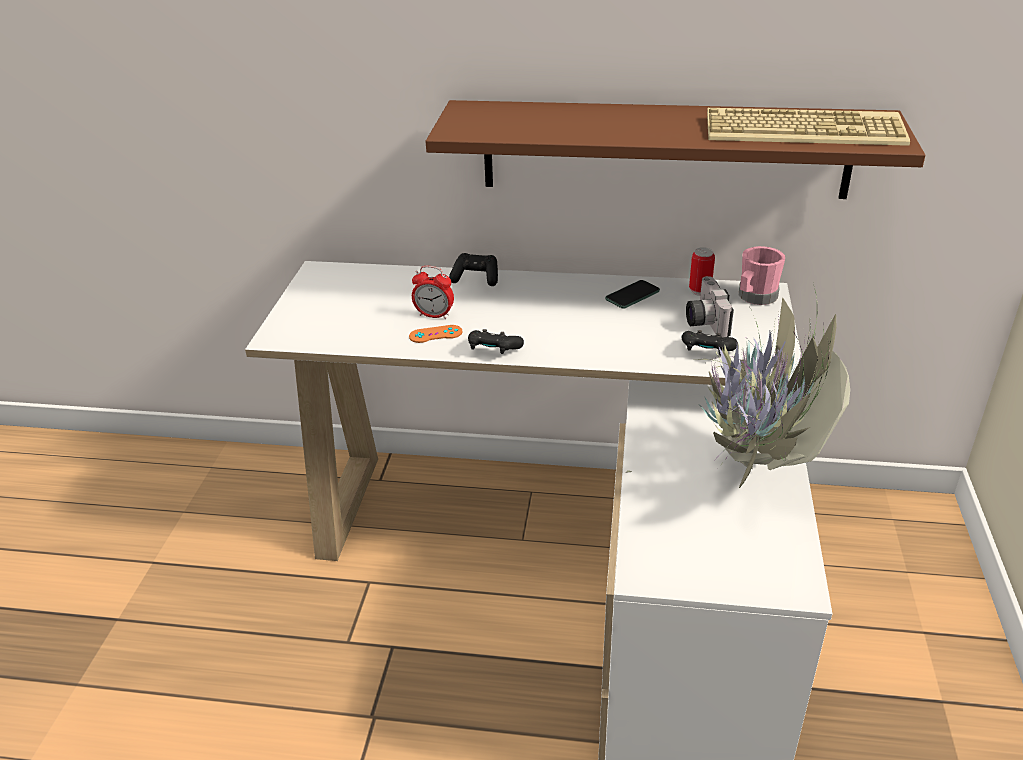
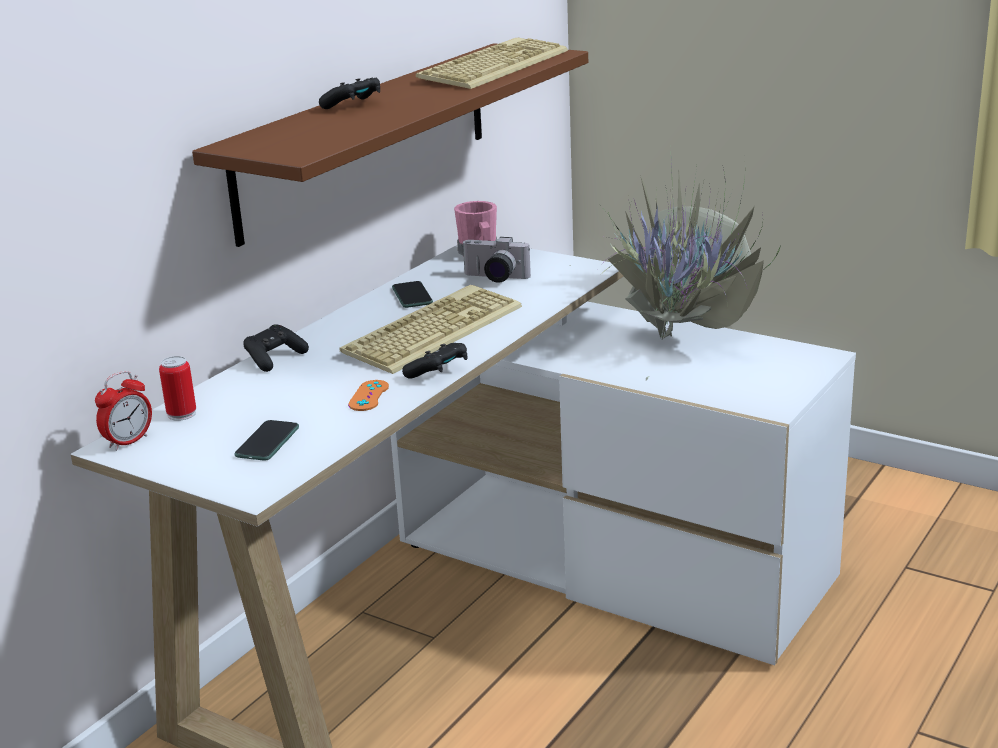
camera: 65 degrees left, 10 degrees down
(345, 319) = (267, 442): none -> phone
(434, 315) = (327, 391): alarm clock -> alarm clock (128, 441)
(572, 324) = (432, 329): none -> keyboard
(699, 290) = (439, 269): can -> can (181, 414)
(706, 352) = (546, 287): black game controller -> black game controller (353, 106)

